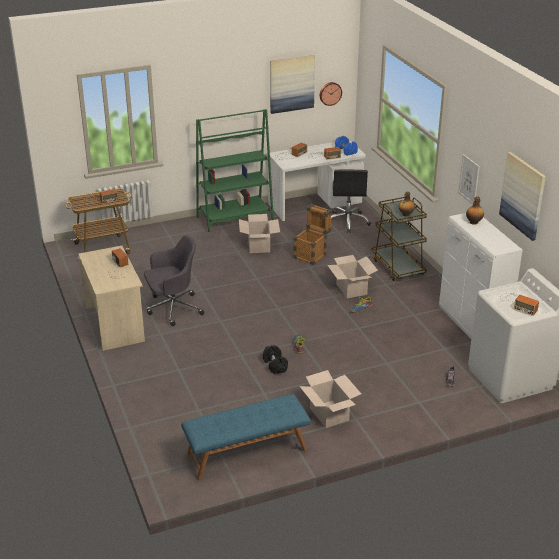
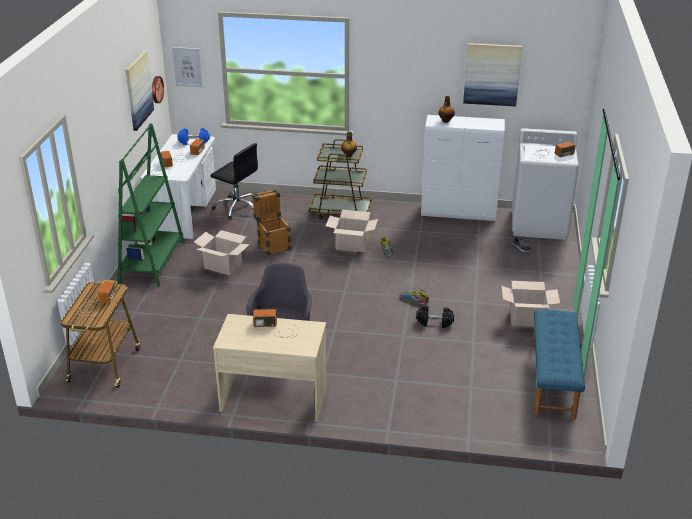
camera: 60 degrees left, 0 degrees up
(469, 179) = (405, 92): picture -> picture (187, 67)

